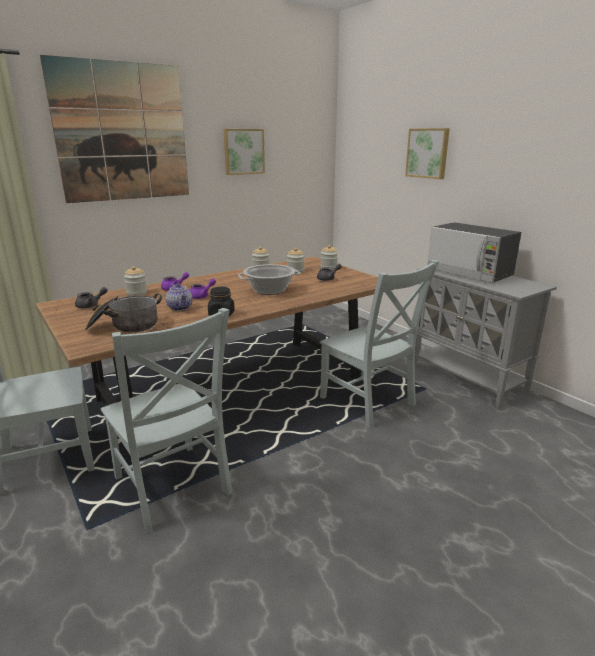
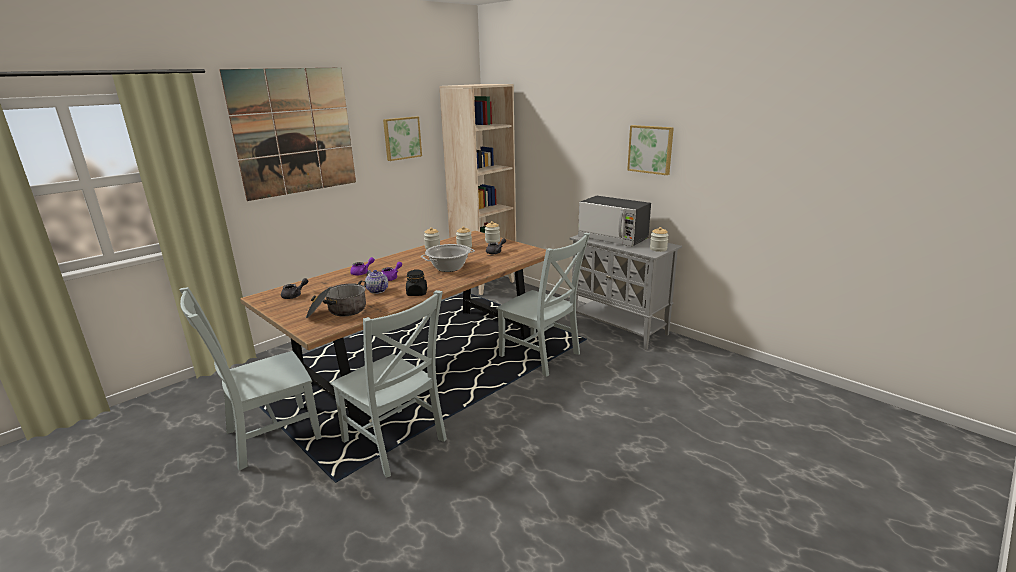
camera: 10 degrees left, 0 degrees up
(137, 293) = (330, 280): jar -> jar (658, 249)
(324, 316) = (484, 283): none -> beige bookcase
(428, 153) = (569, 135): picture -> picture (651, 149)

